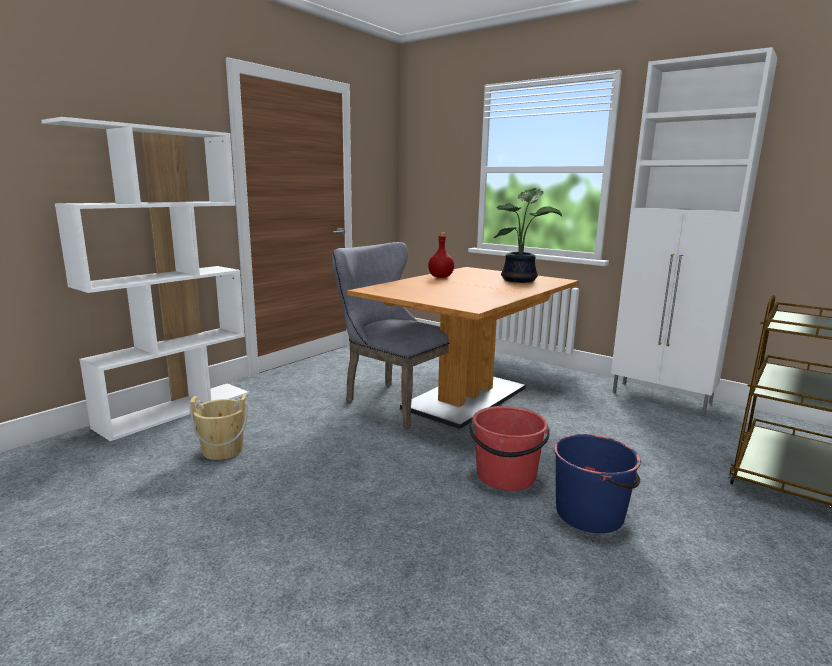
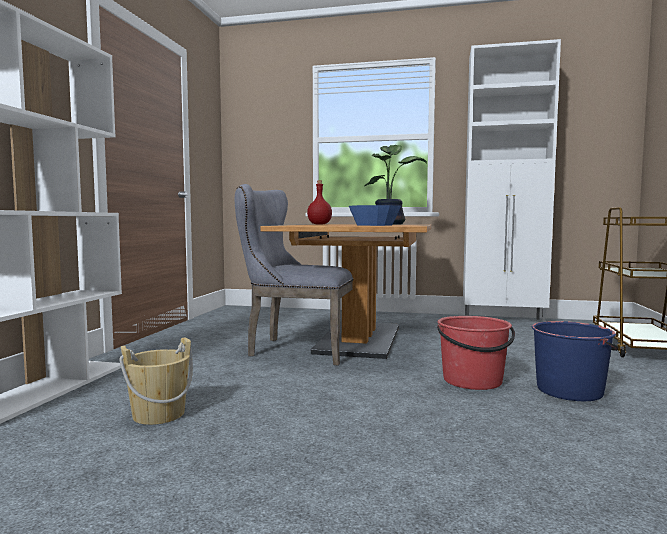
camera: 25 degrees left, 10 degrees down
(453, 297) = (374, 225): none -> blue bowl

